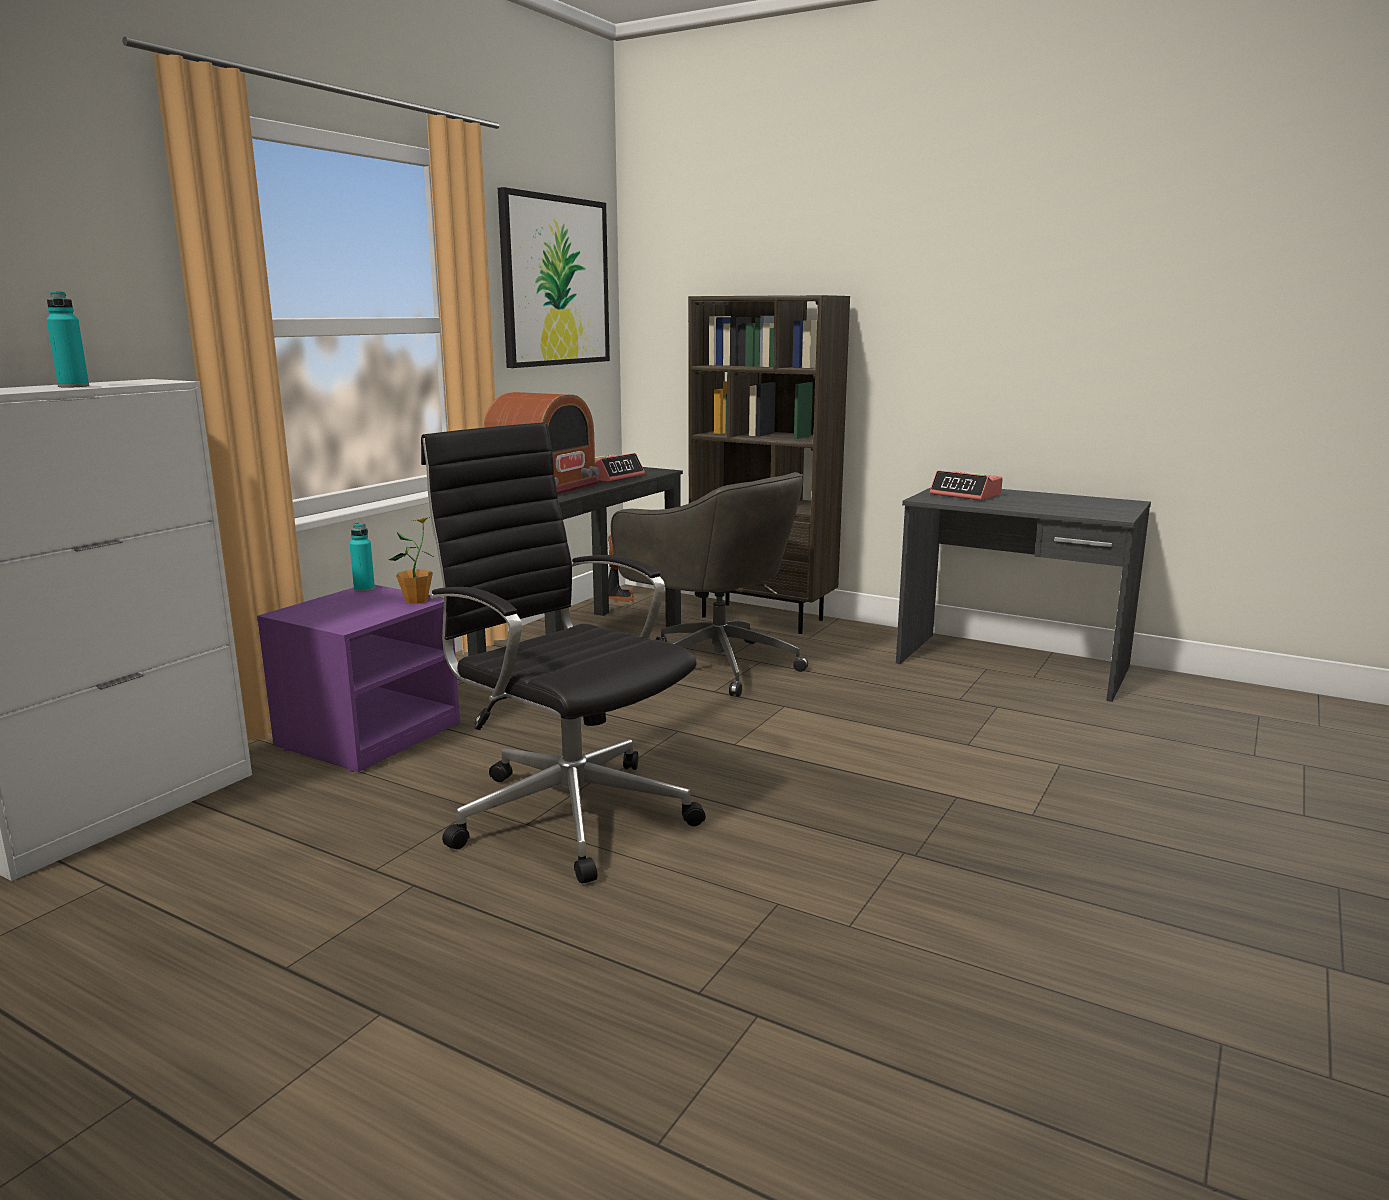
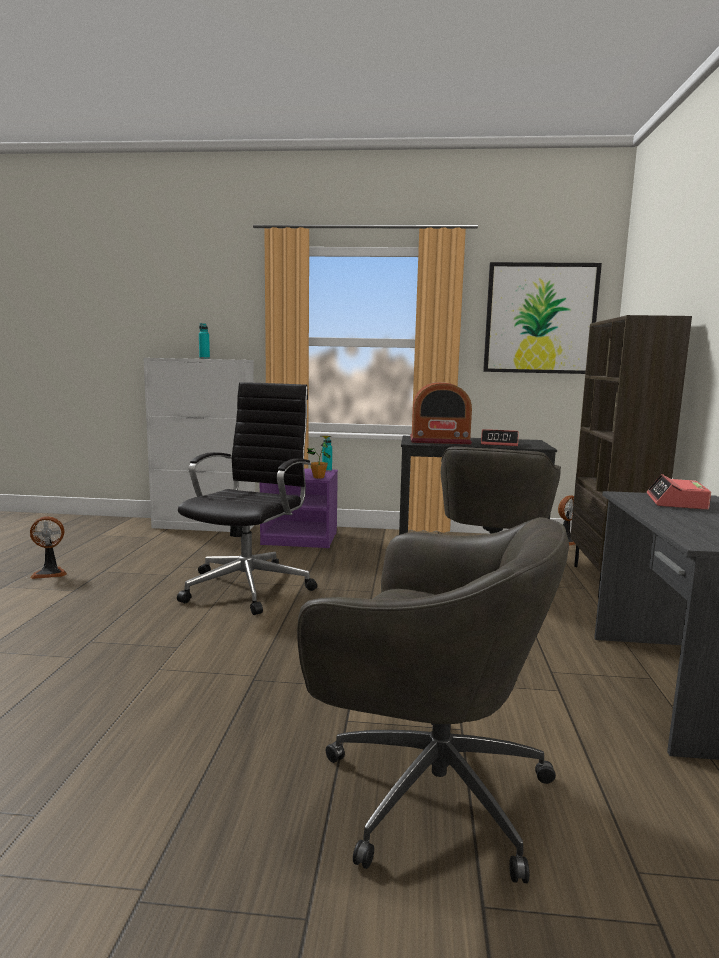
camera: 65 degrees right, 5 degrees down
(193, 1055) = (50, 573): none -> fan
(1160, 801) = (429, 789): none -> grey office chair

